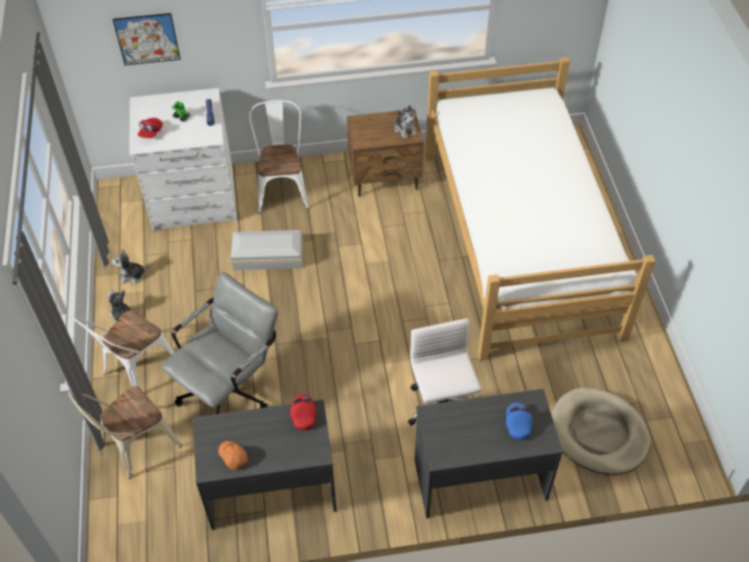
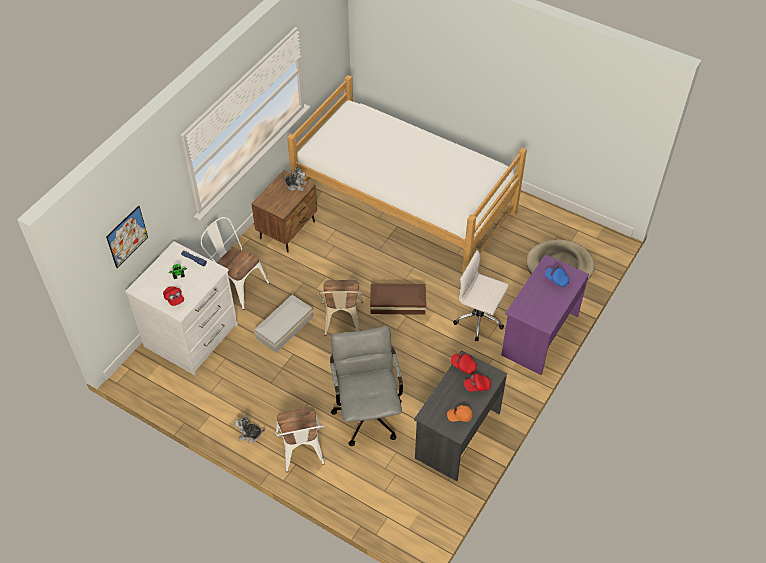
camera: 50 degrees left, 0 degrees up
(132, 276) = (220, 409): plush toy -> none
(135, 447) = (361, 487): beige chair -> beige chair (342, 322)
(287, 446) = (477, 386): none -> red cap
(388, 321) = (397, 303): none -> brown storage box
(479, 478) = (539, 335): grey desk -> purple desk

